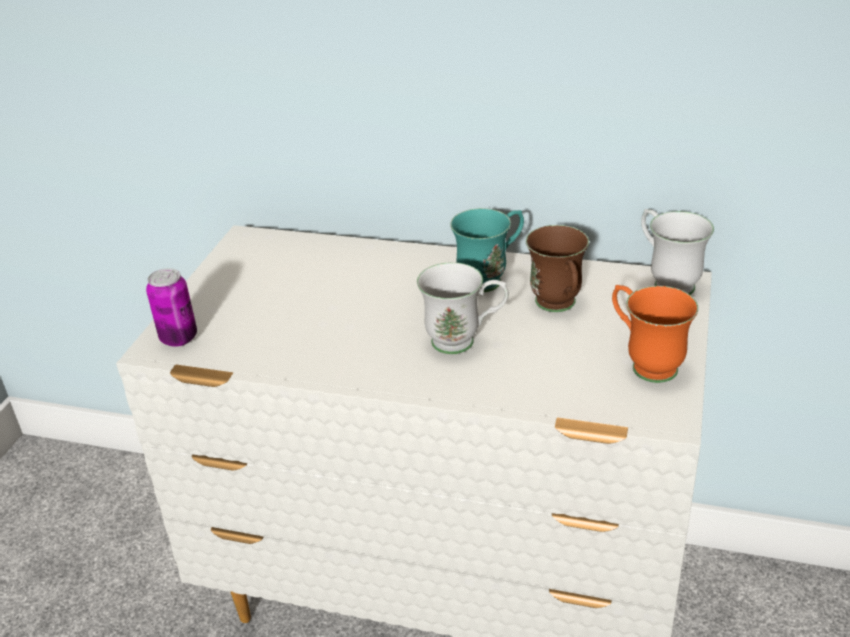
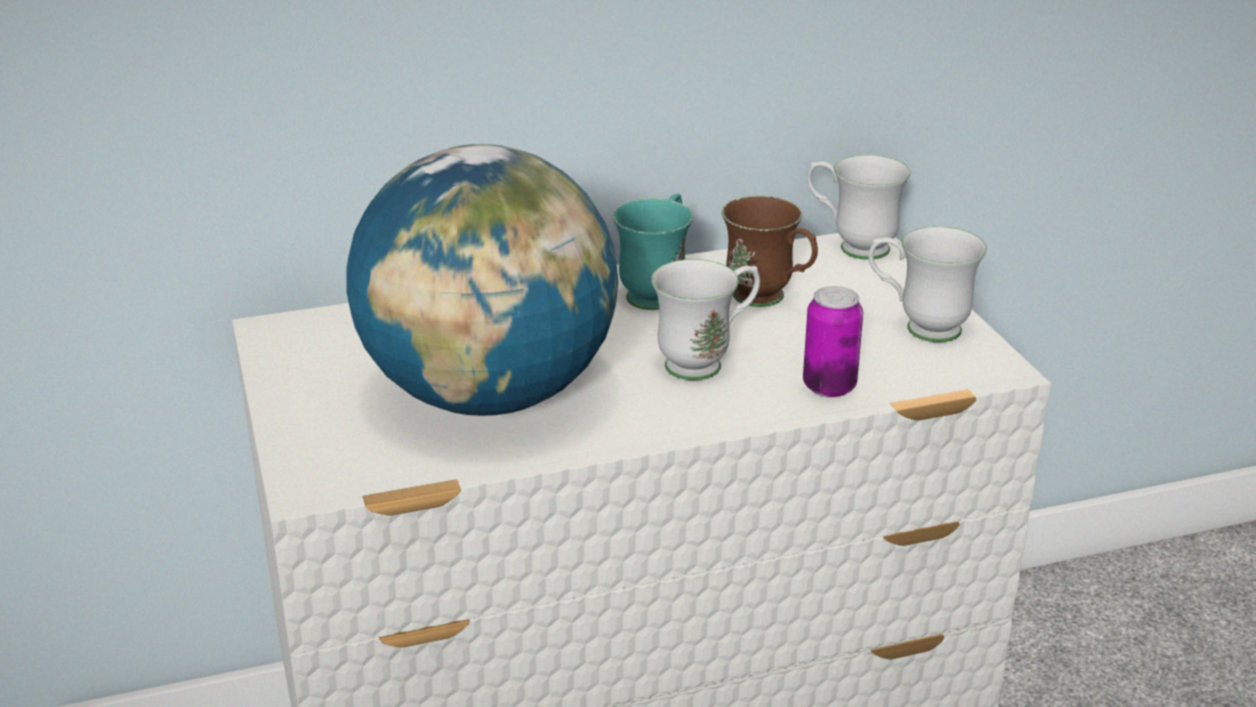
camera: 35 degrees left, 5 degrees down
(179, 338) = (329, 465): can -> can (829, 387)
(310, 321) = (489, 395): none -> globe
(644, 363) = (918, 327): orange mug -> white mug

